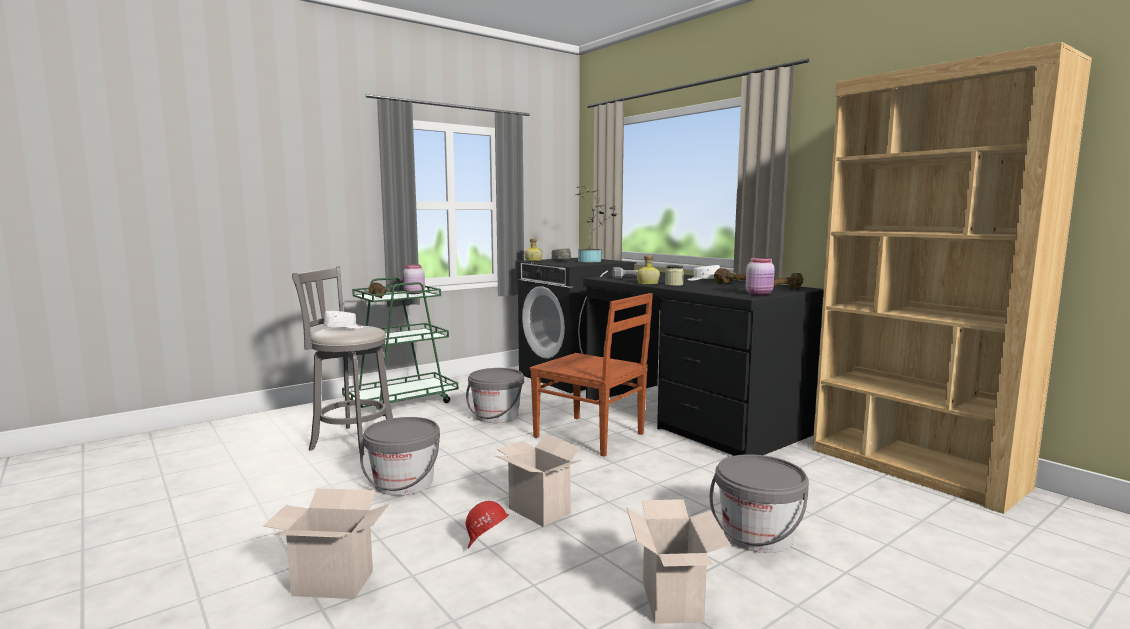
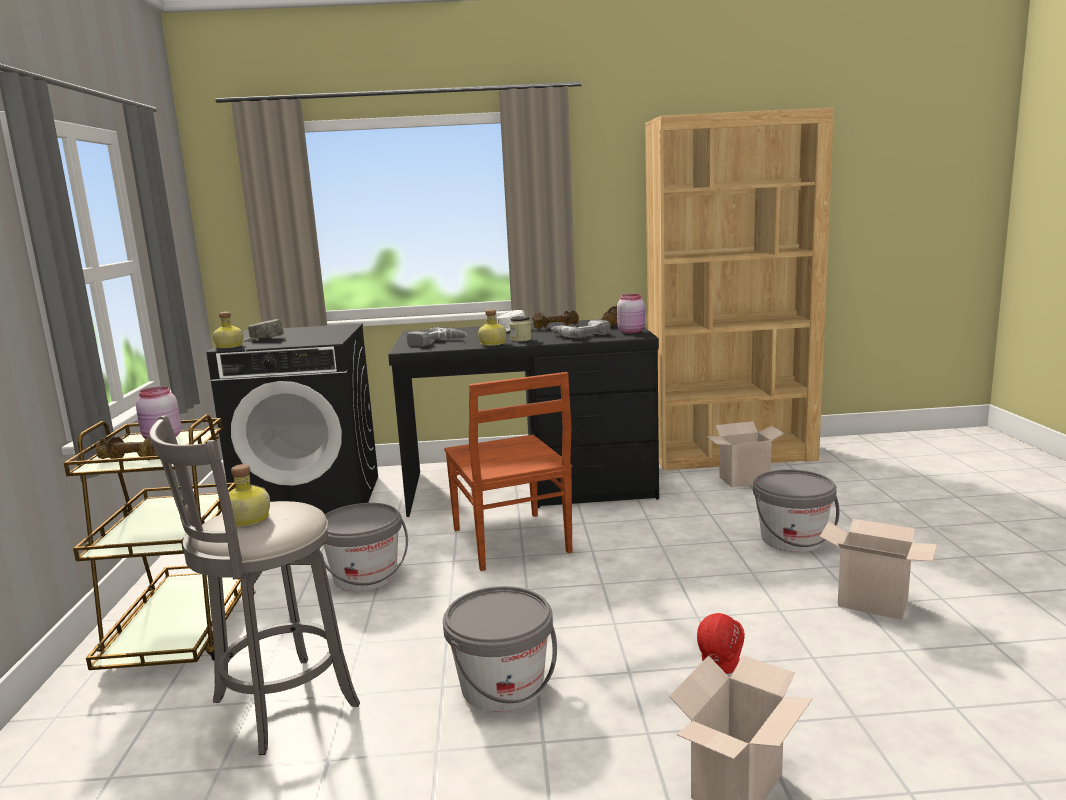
camera: 55 degrees left, 5 degrees up
(344, 328) = (246, 520): white cap -> bottle
(402, 402) = (184, 633): green cart -> brown cart
(537, 511) = (665, 618): cardboard box -> cardboard box (743, 480)
(591, 436) = (511, 542): brown chair -> brown chair turned 90 degrees clockwise
(592, 261) = (310, 332): potted plant -> none
(718, 289) = (580, 335): none -> power drill

